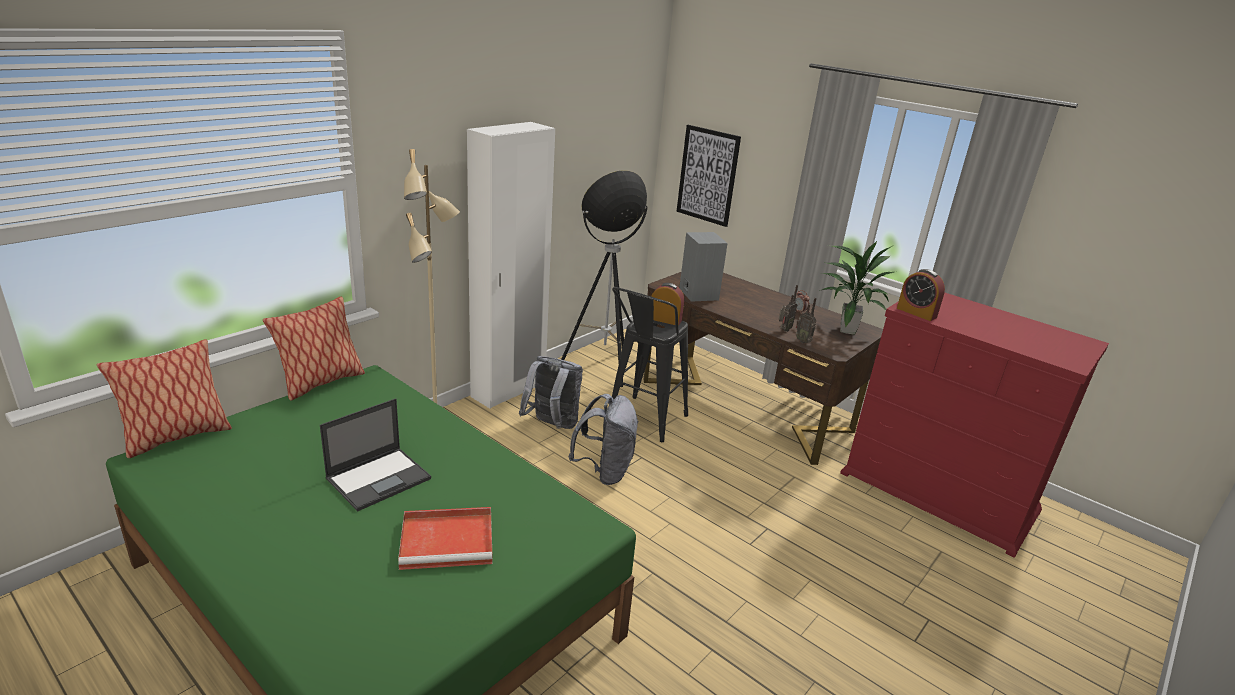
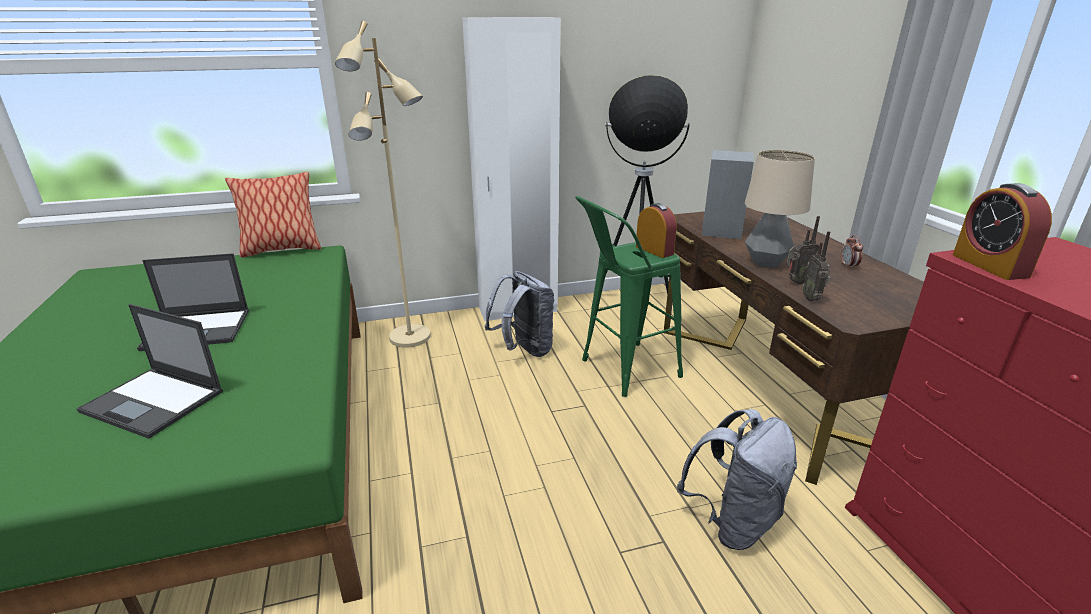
camera: 35 degrees right, 0 degrees up
(177, 437) = (135, 265): pillow -> none
(449, 540) = (154, 401): red tray -> laptop
(604, 471) = (530, 407): grey backpack -> grey backpack (733, 522)
(642, 422) = (621, 371): black stool -> green stool
(707, 175) = (791, 95): picture -> none
(753, 318) = (765, 263): none -> table lamp
(846, 330) = (905, 298): potted plant -> none

